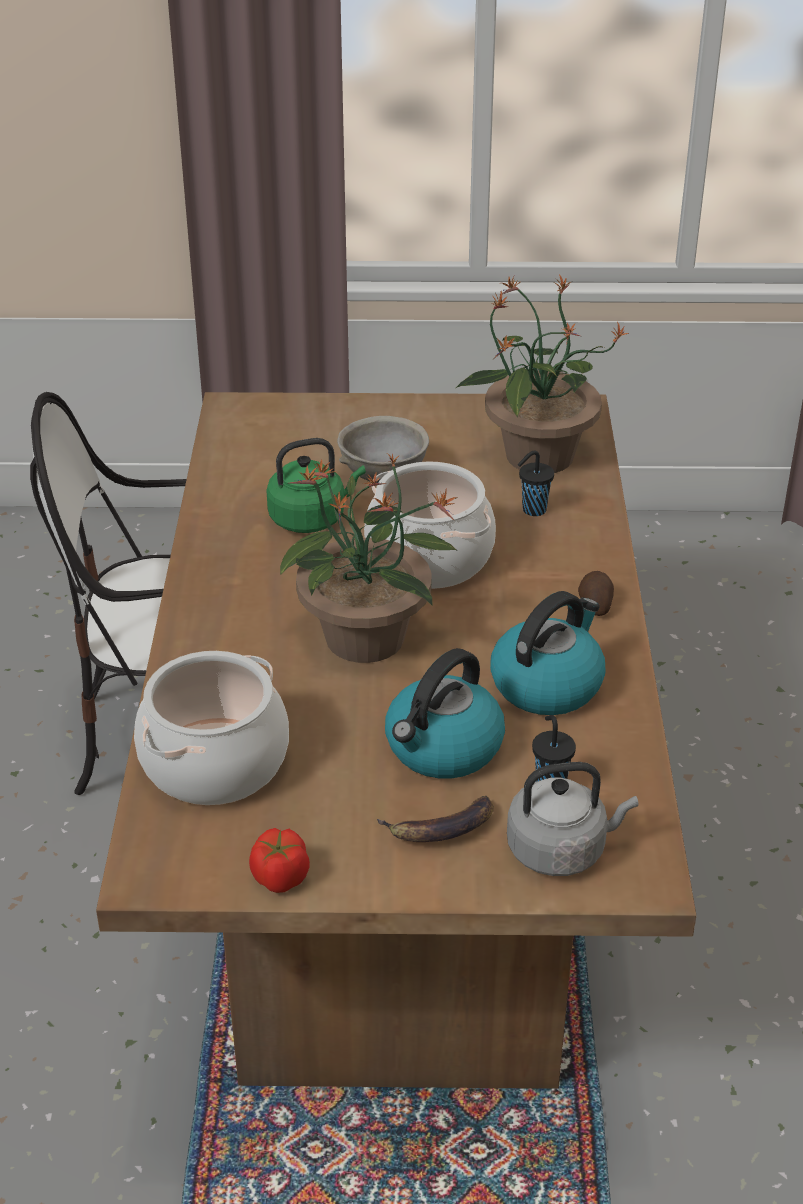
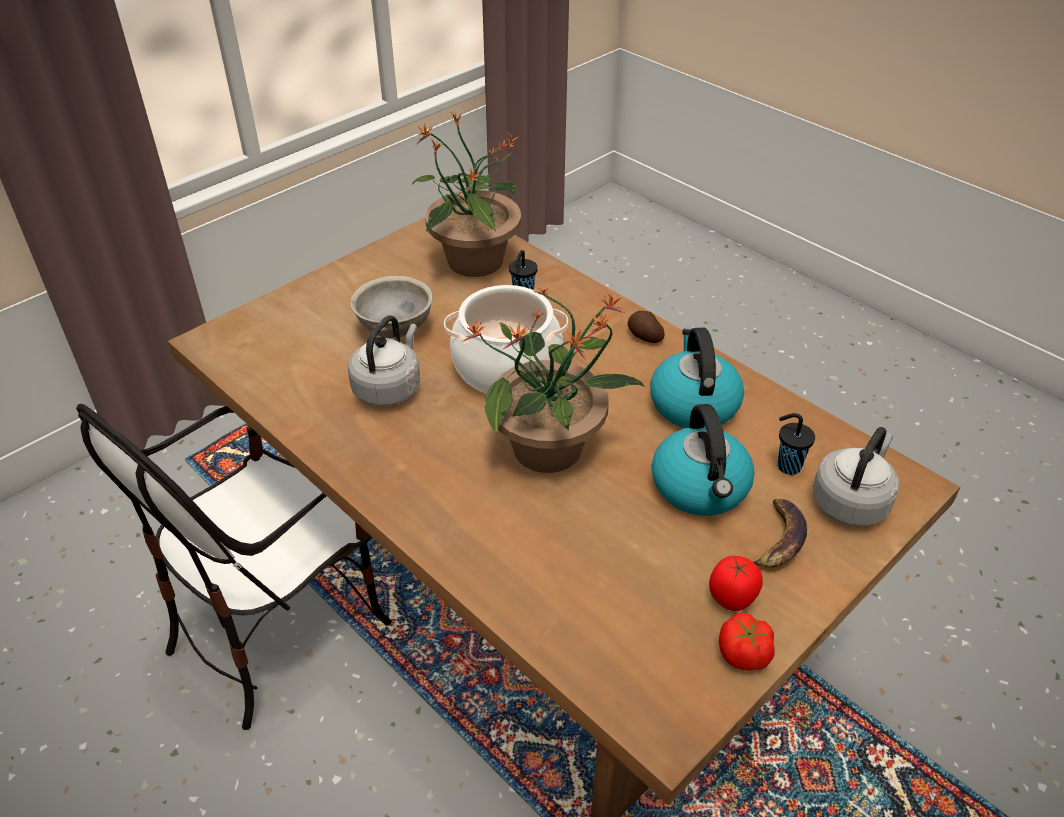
camera: 45 degrees left, 5 degrees up
(214, 763) = (585, 609): cooking pot -> none
(311, 518) = (389, 388): green kettle -> grey kettle
(334, 837) = (732, 598): none -> tomato

